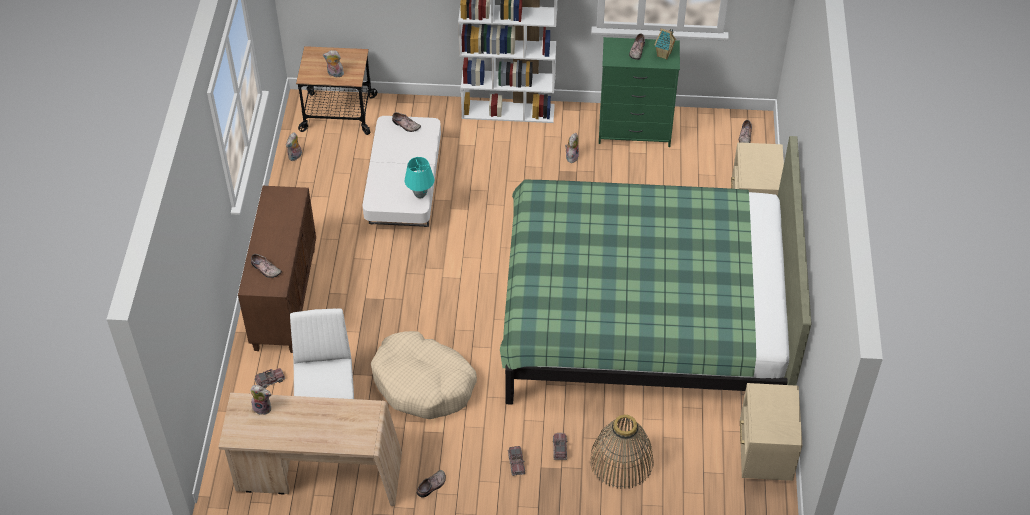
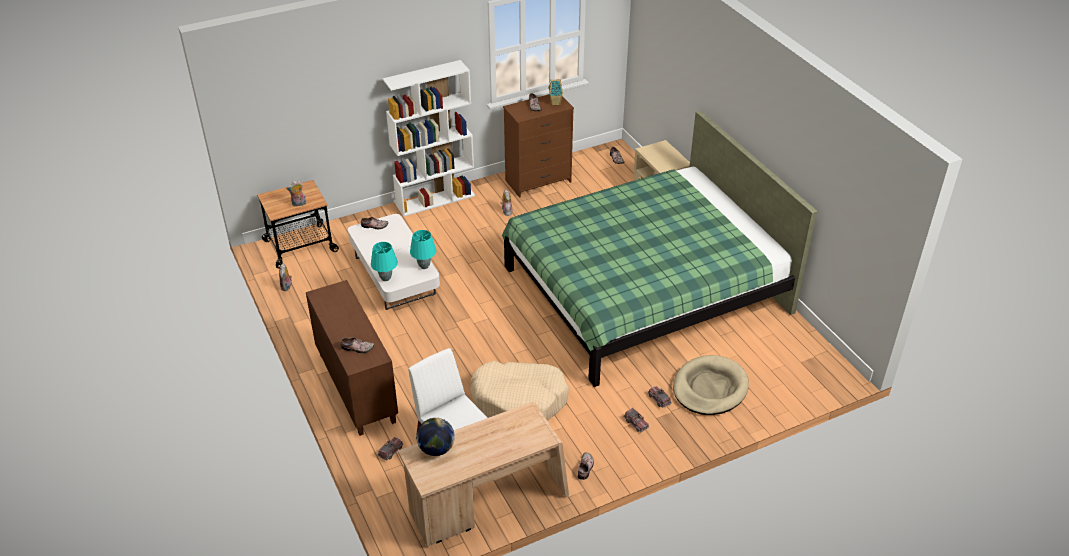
camera: 30 degrees left, 10 degrees down
(263, 407) = (436, 449): plush toy -> globe
(374, 193) = (386, 278): none -> turquoise table lamp
(621, 461) = (709, 388): basket -> beige dog bed
(634, 131) = (538, 181): green dresser -> brown dresser
(763, 454) = (799, 341): beige nightstand -> none

